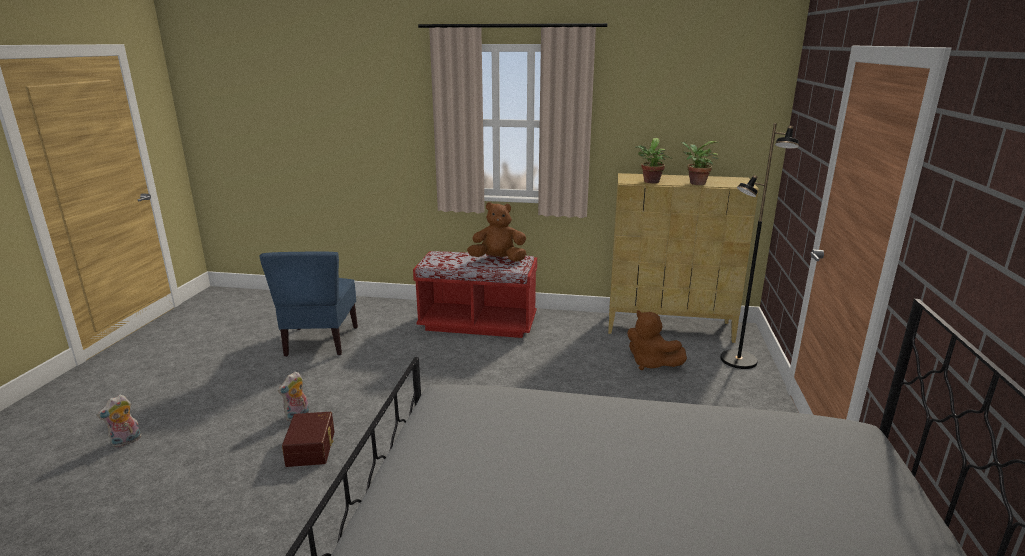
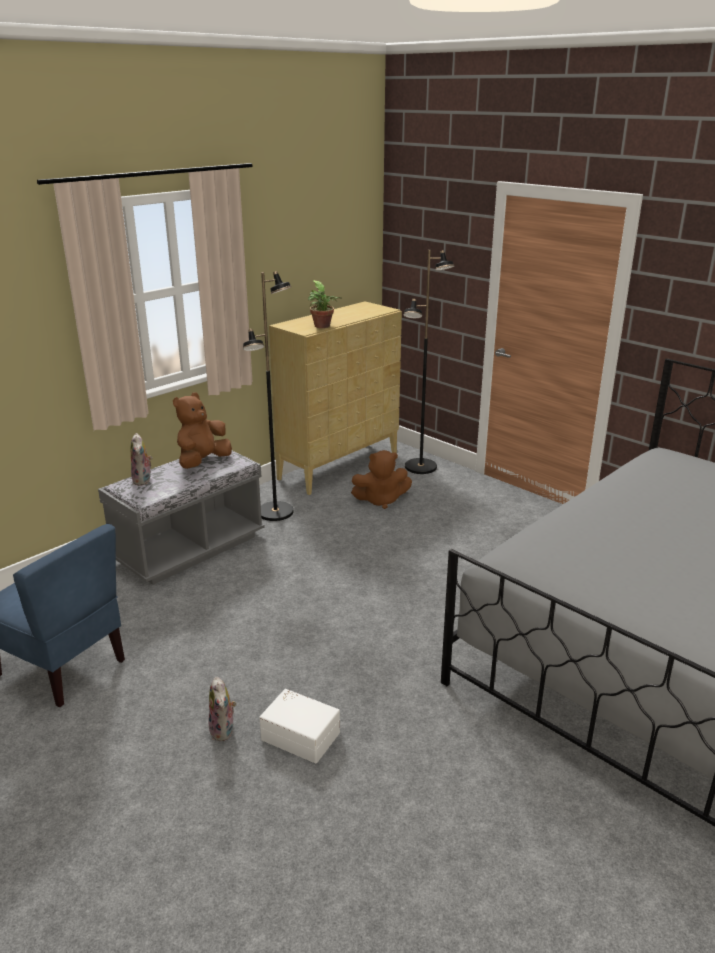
camera: 55 degrees left, 5 degrees up
(126, 442) = (102, 909): plush toy -> plush toy (143, 480)
(312, 448) = (301, 734): brown storage box -> white storage box
(478, 324) = (189, 549): red bench -> grey bench
(565, 332) = (276, 512): none -> black floor lamp
(695, 183) = (353, 318): potted plant -> none

